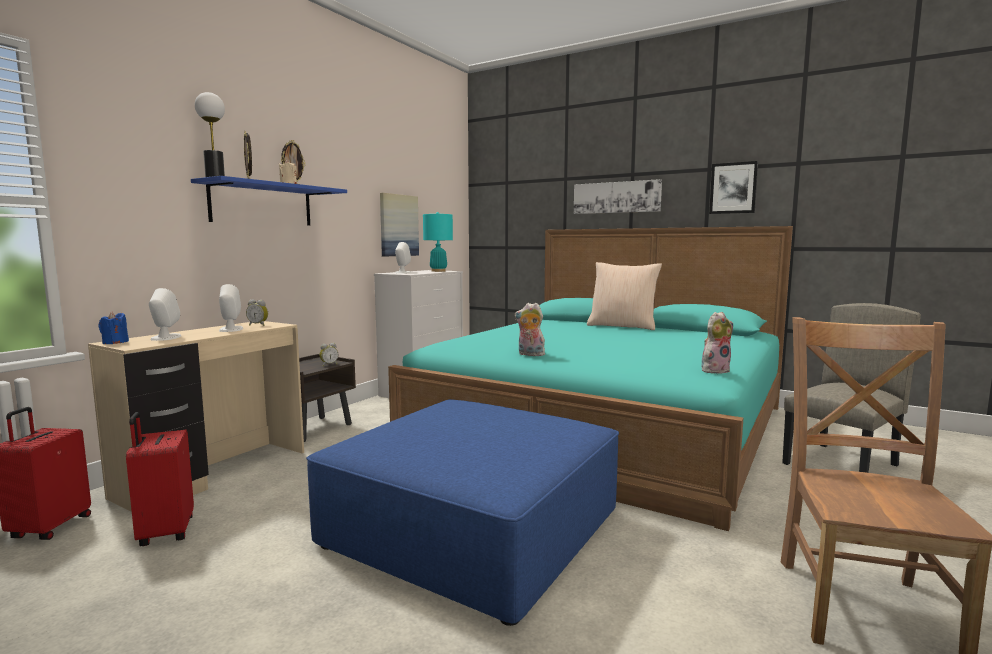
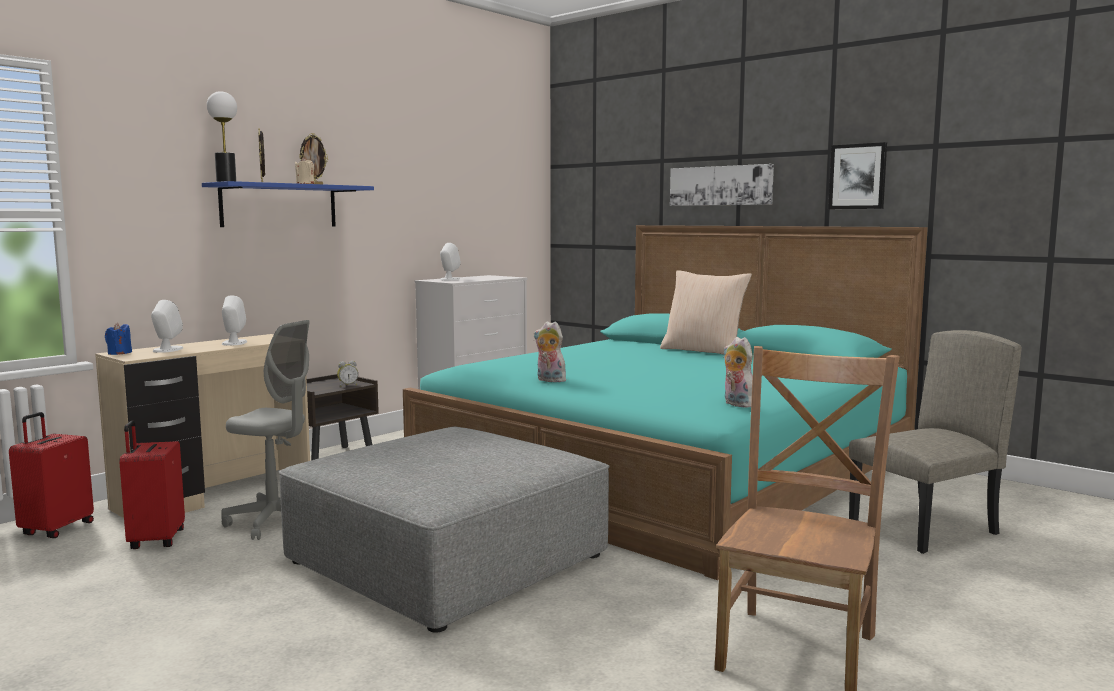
camera: 10 degrees right, 0 degrees up
(258, 325) = (265, 339): alarm clock -> none
(286, 500) = (275, 521): none -> grey office chair
(398, 225) = (449, 222): picture -> none
(438, 271) = (496, 277): turquoise table lamp -> none
(475, 528) = (449, 558): blue ottoman -> grey ottoman
(714, 370) = (736, 404): plush toy -> plush toy turned 105 degrees counterclockwise

